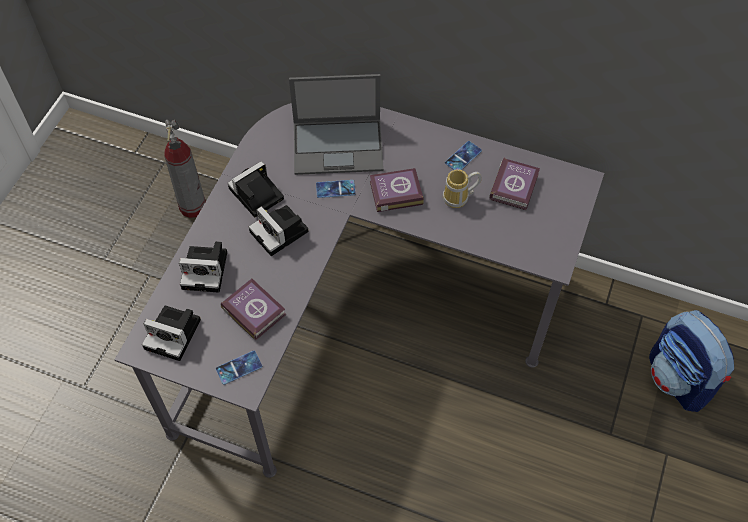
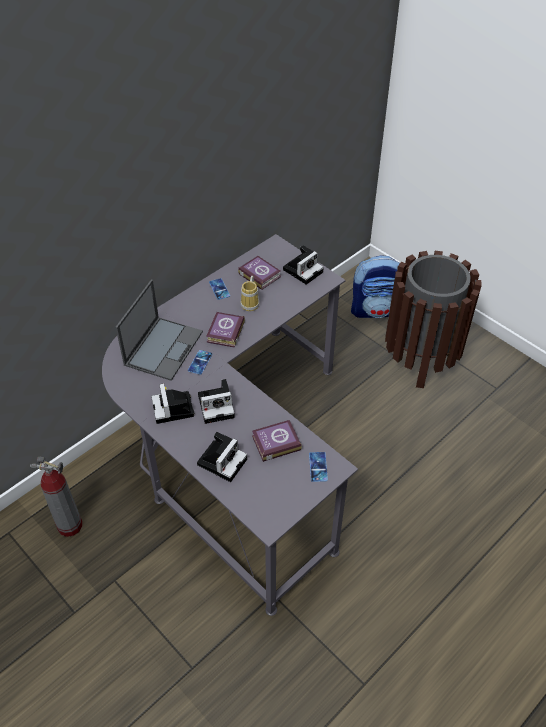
camera: 65 degrees left, 10 degrees down
(175, 334) = (268, 498): camera -> camera (303, 270)
(626, 470) = (421, 359): none -> brown trash can

